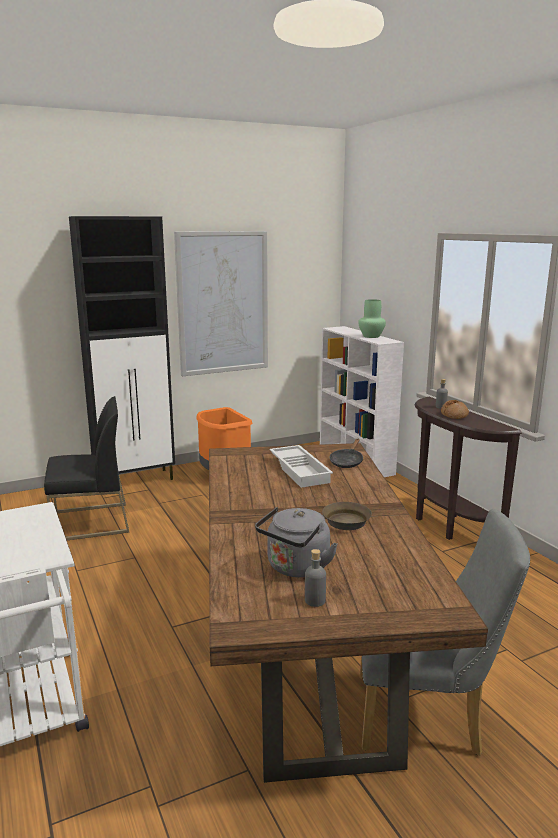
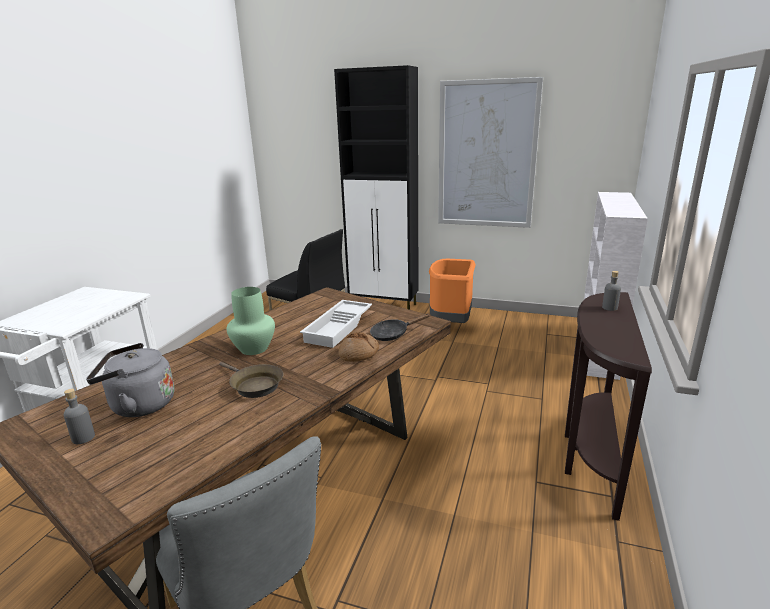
camera: 45 degrees right, 5 degrees up
(371, 336) = (624, 207): green vase -> green vase (253, 348)
(454, 415) = (602, 321): bread -> bread (359, 354)

